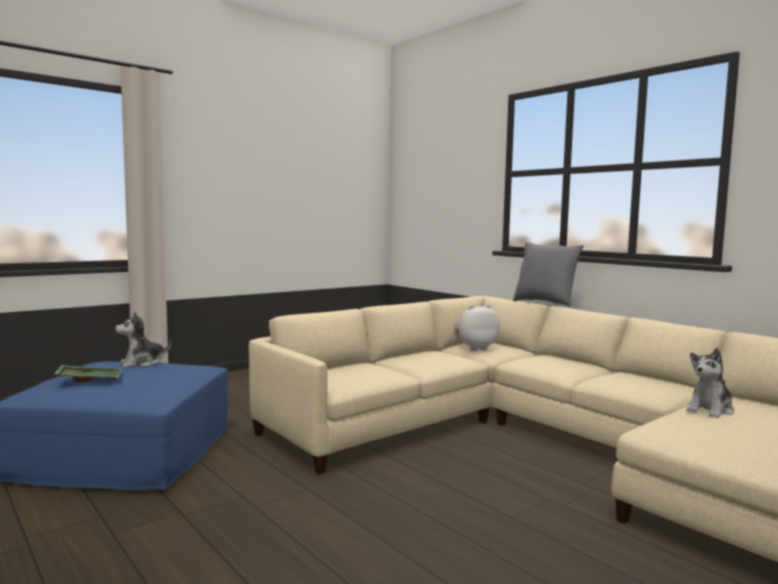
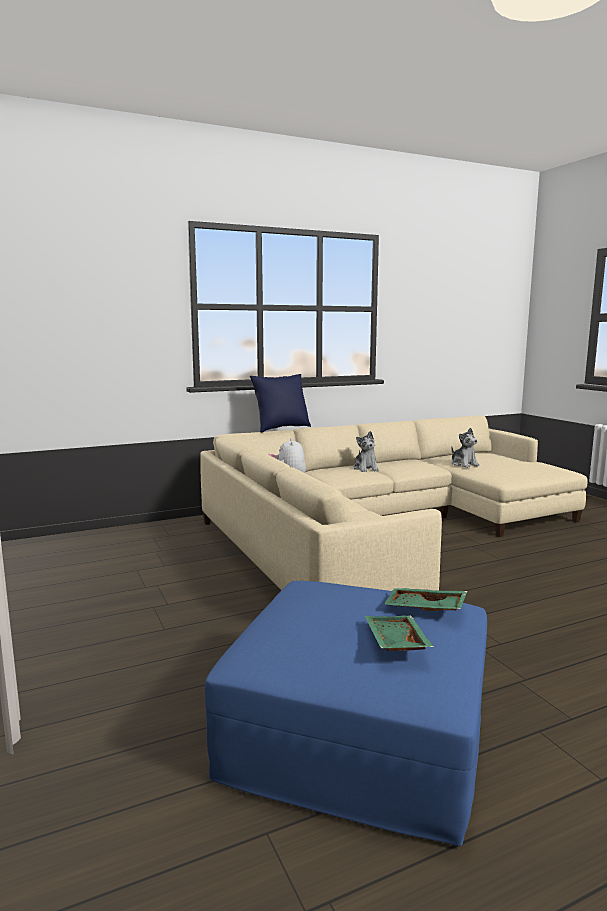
camera: 75 degrees left, 5 degrees up
(141, 386) = (424, 609): none -> green tray
(142, 363) = (295, 617): plush toy -> plush toy (366, 469)
(545, 303) = (281, 428): grey pillow -> blue pillow

